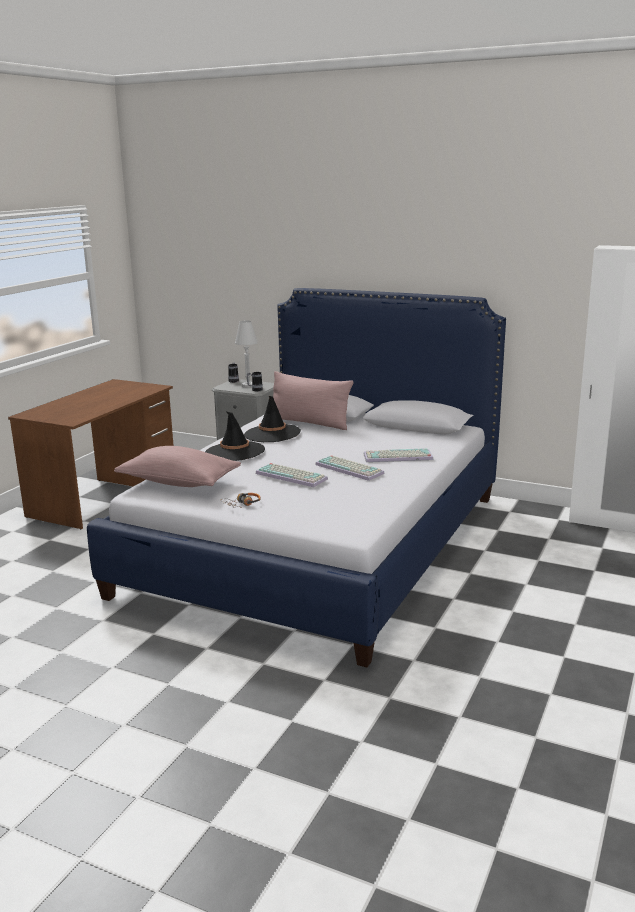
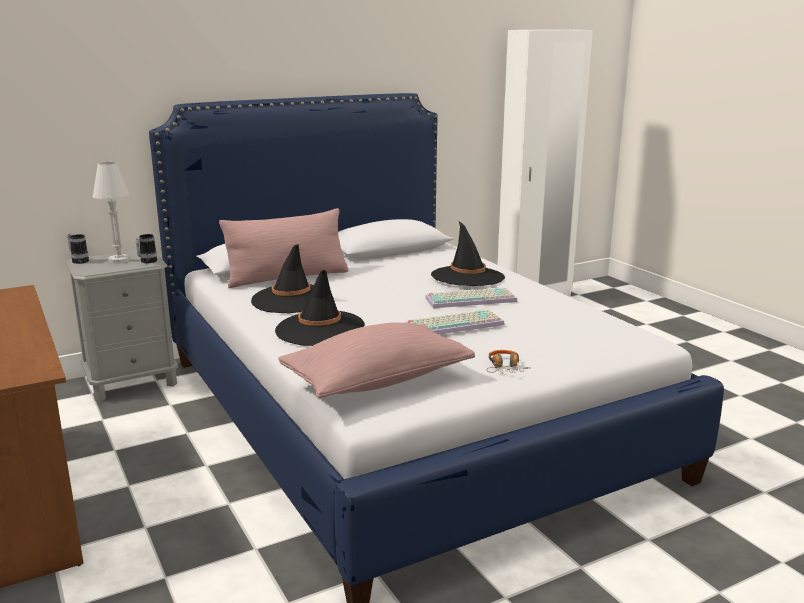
camera: 55 degrees left, 0 degrees up
(397, 457) = (467, 277): keyboard -> black hat

